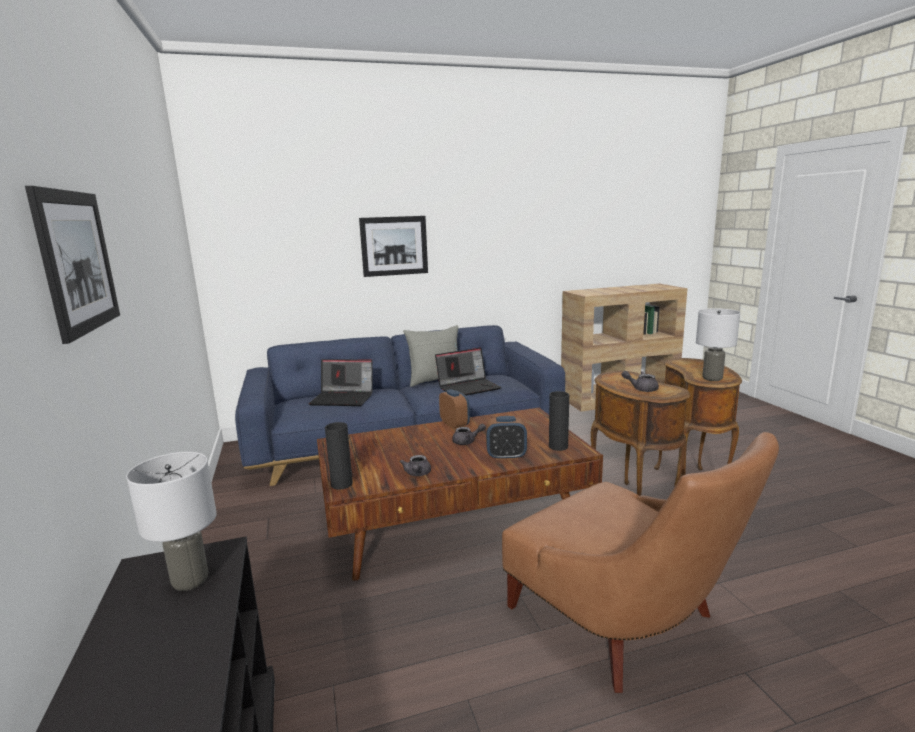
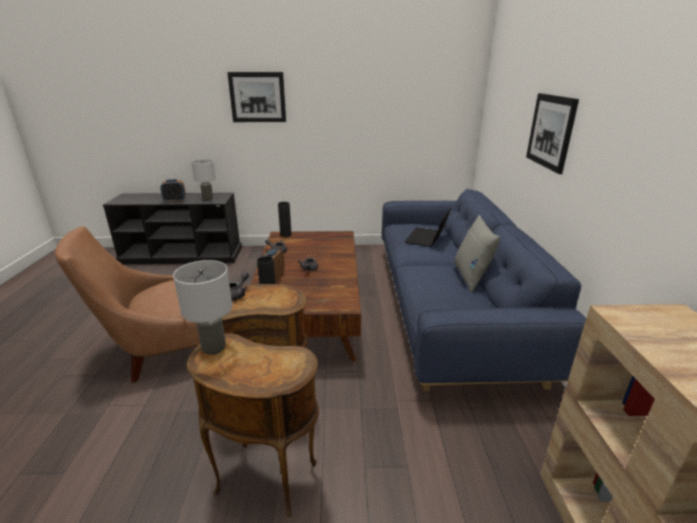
camera: 105 degrees right, 10 degrees up
(455, 425) = (343, 269): alarm clock -> alarm clock (175, 201)
(469, 387) = (437, 288): laptop -> none

